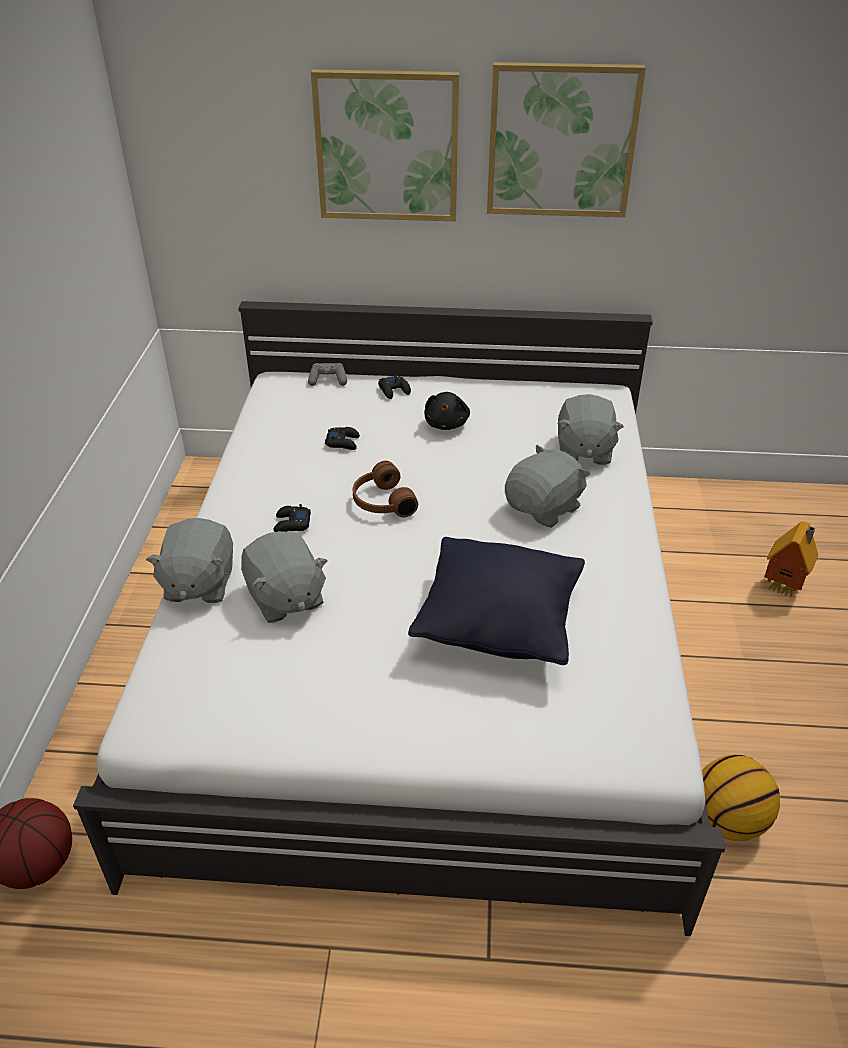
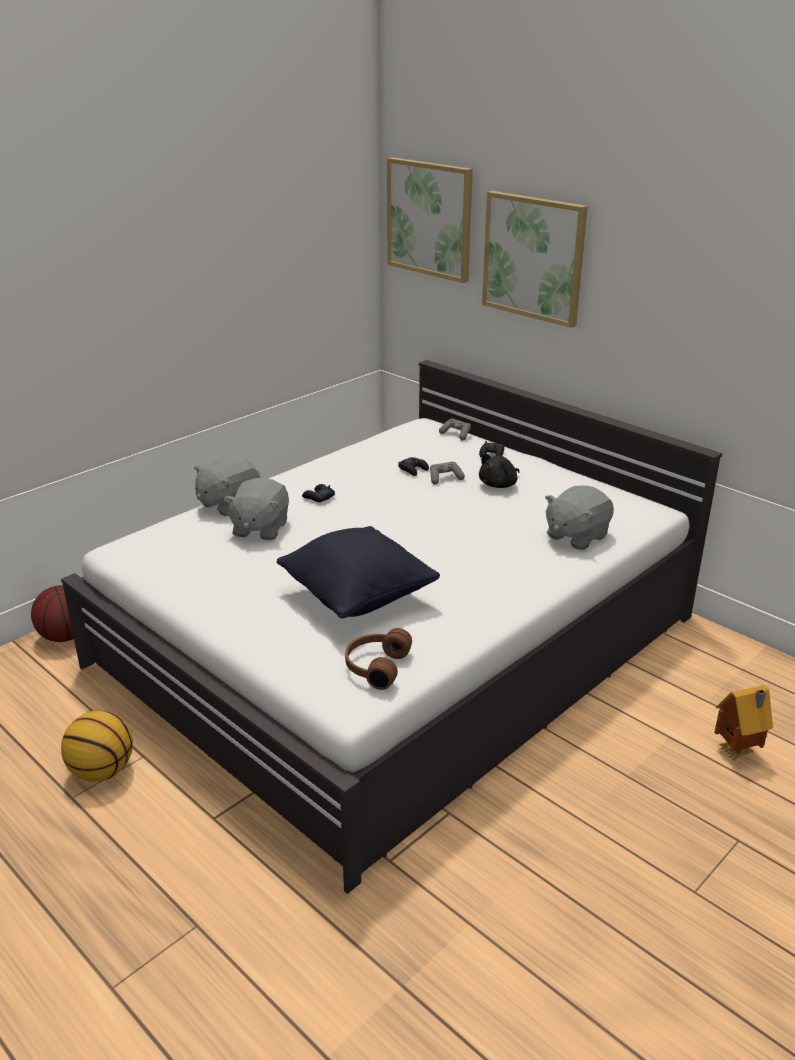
camera: 40 degrees right, 10 degrees down
(381, 502) = (387, 508): brown headphones -> brown headphones (375, 666)
(388, 439) = (445, 478): none -> grey game controller
(544, 508) = (490, 554): grey plush toy -> none
(561, 141) = (659, 275): picture -> picture (430, 219)
(727, 820) = (466, 855): basketball -> basketball (102, 771)

